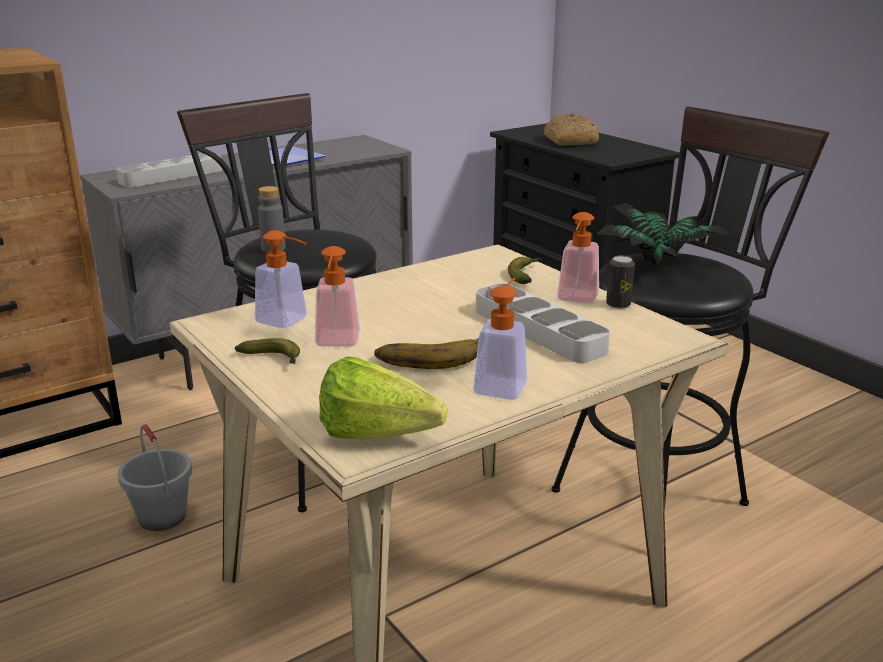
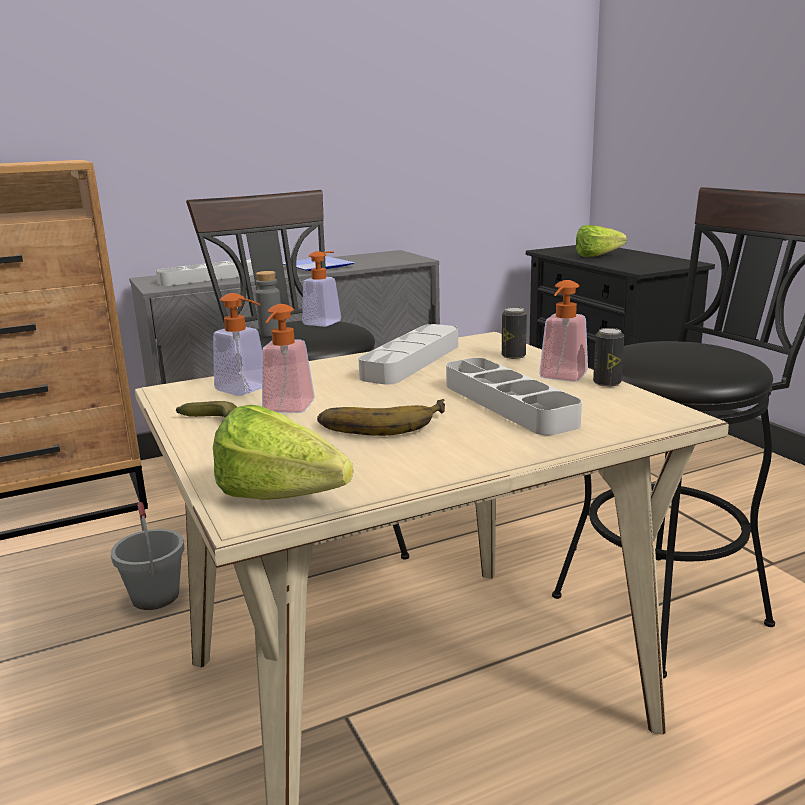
camera: 10 degrees right, 5 degrees down
(432, 283) = (411, 361): none -> grey tray
(503, 384) = (447, 452): soap dispenser -> soap dispenser (325, 321)
(525, 275) = (513, 356): banana -> can
(569, 141) = (601, 256): bread -> lettuce
(660, 263) = (667, 349): potted plant -> none

